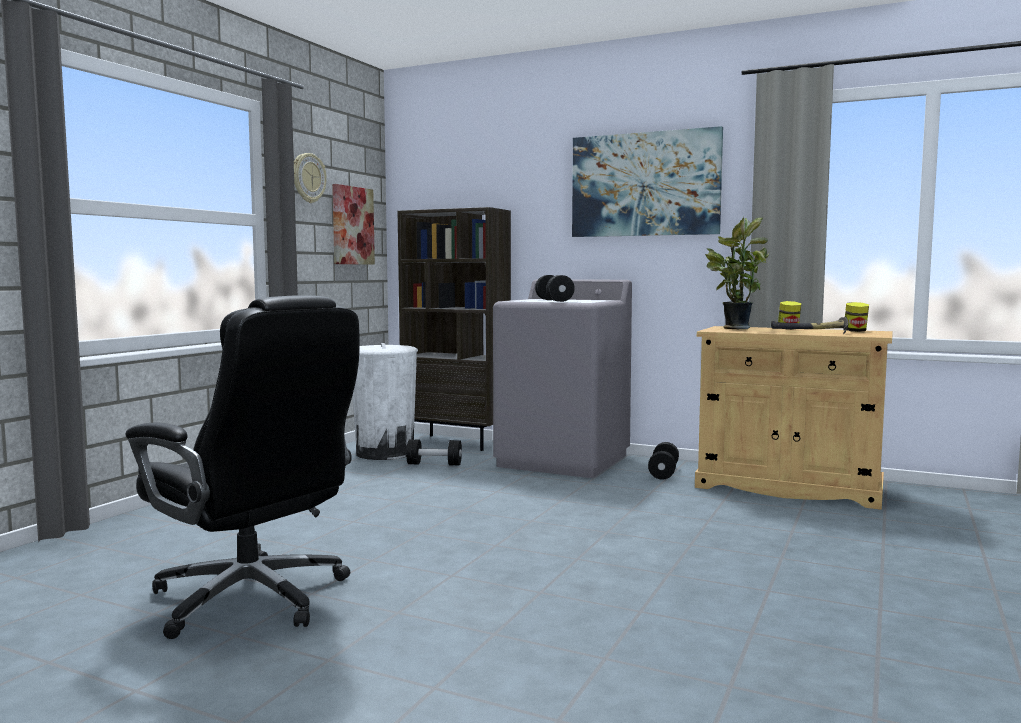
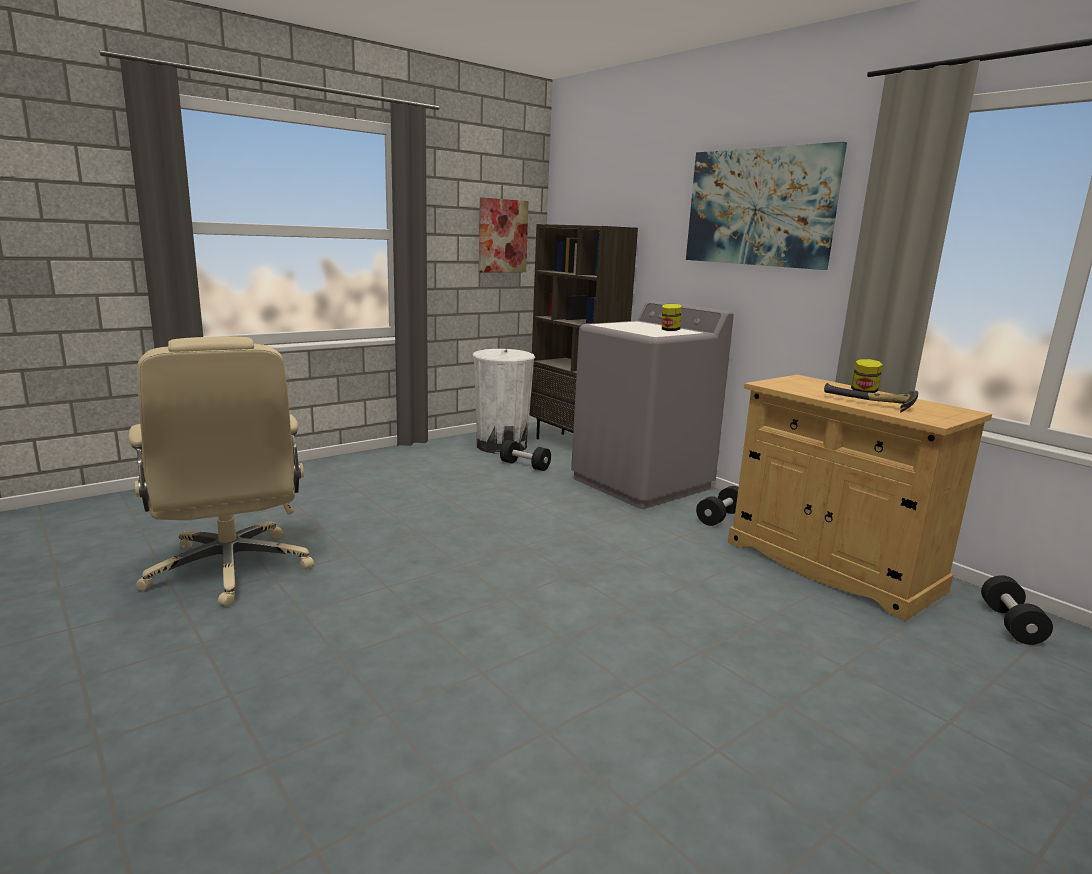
camera: 25 degrees right, 10 degrees up
(253, 599) = (230, 569): black office chair -> beige office chair
(308, 178) = (451, 193): wall clock -> none
(554, 300) = (638, 328): black dumbbell -> black dumbbell (1010, 624)
(734, 328) = (802, 382): potted plant -> none
(855, 331) = (936, 408): jar -> jar (670, 330)

